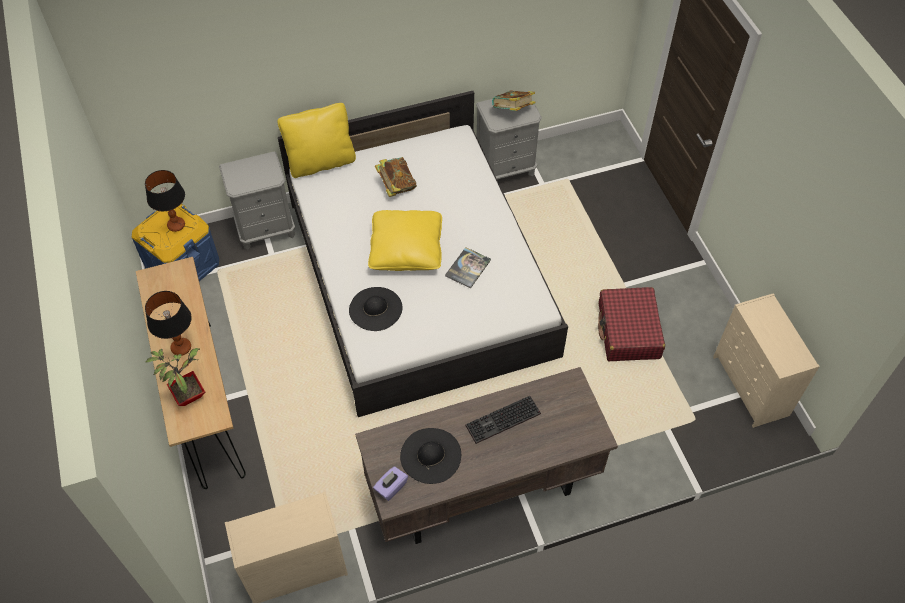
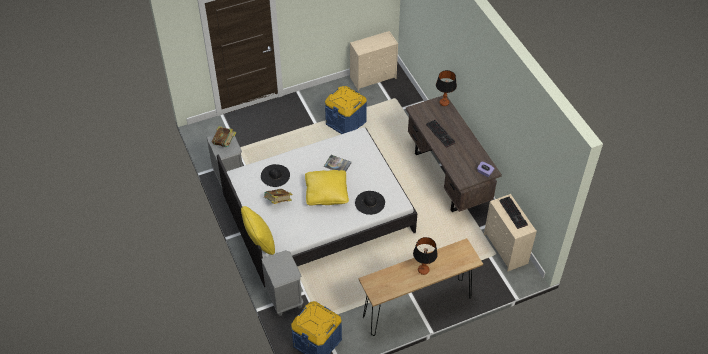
camera: 95 degrees left, 5 degrees down
(176, 225) = (315, 314): table lamp -> table lamp (444, 103)
(188, 394) = (452, 261): potted plant -> none
(286, 532) = (514, 213): none -> keyboard
(430, 455) = (465, 159): black hat -> black hat (275, 175)
(628, 331) = (346, 122): red suitcase -> blue storage box

